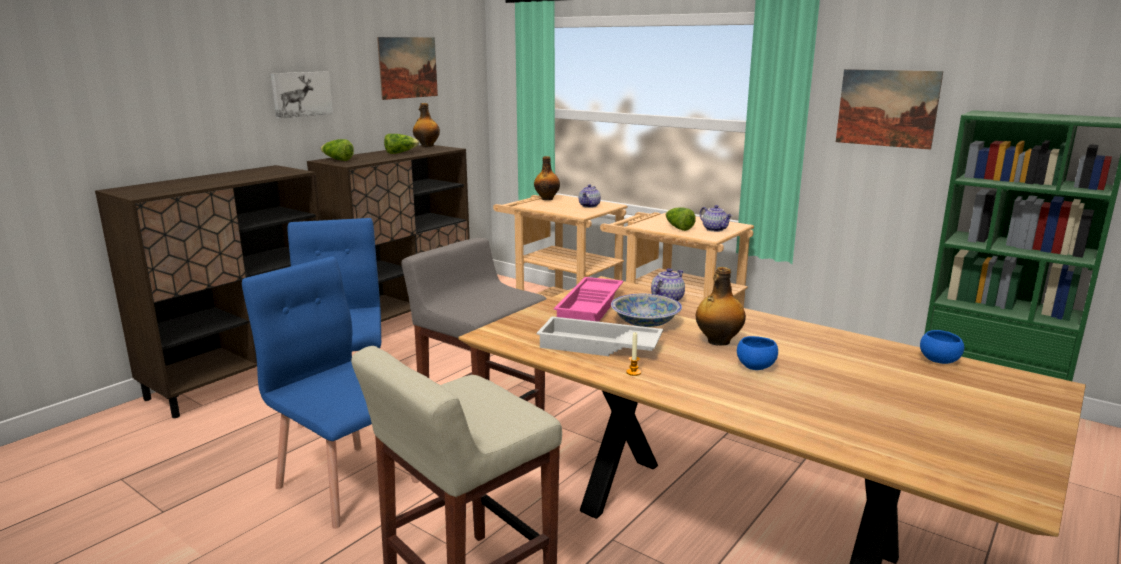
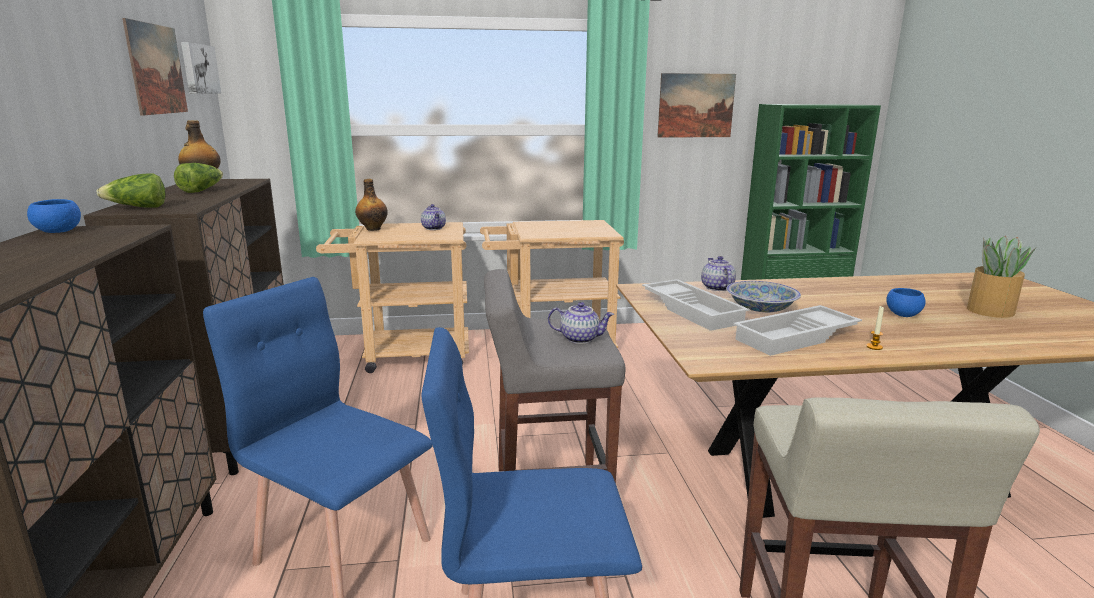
camera: 45 degrees left, 0 degrees up
(301, 94) = (55, 102): picture -> picture (198, 69)
(591, 307) = (693, 310): pink tray -> white tray
(678, 228) = (565, 232): lettuce -> none
(715, 229) = (593, 228): teapot -> teapot (580, 338)
(718, 341) = (835, 306): bottle -> none
(871, 397) = (989, 310): none -> potted plant
(938, 361) = (938, 279): blue bowl -> blue bowl (58, 232)

